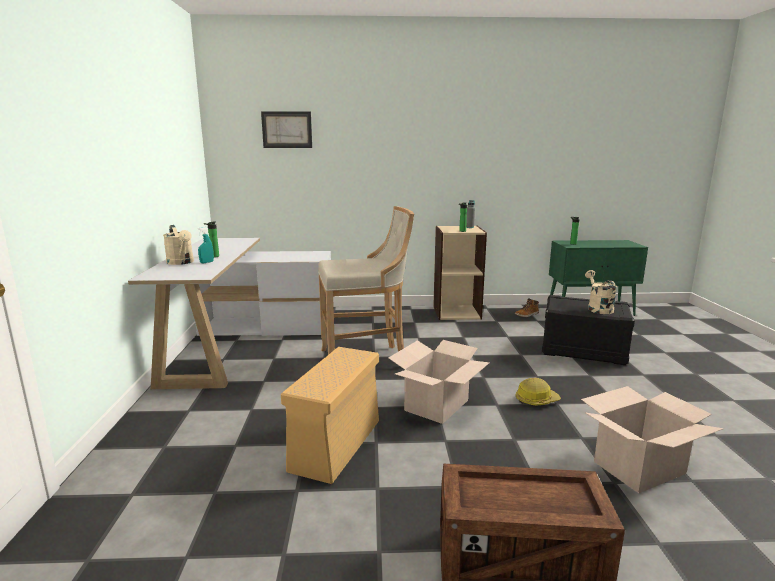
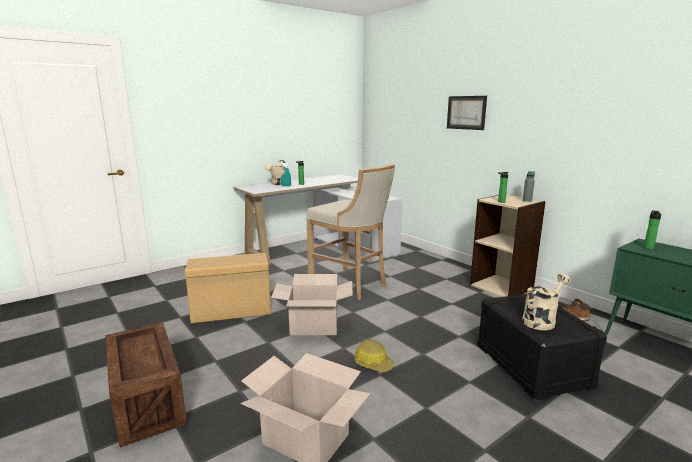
camera: 55 degrees right, 0 degrees up
(287, 129) = (405, 97): picture -> picture (466, 112)

